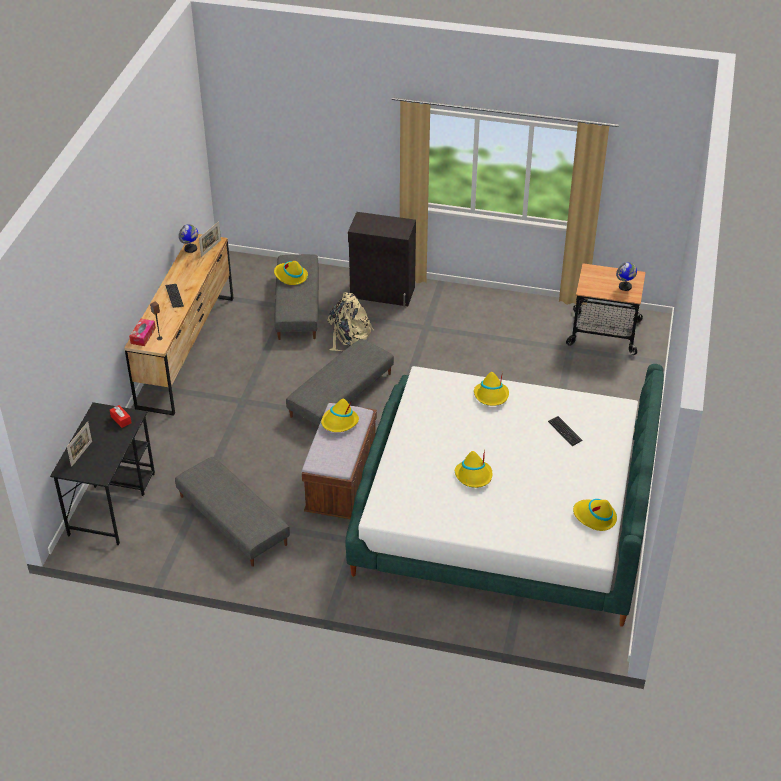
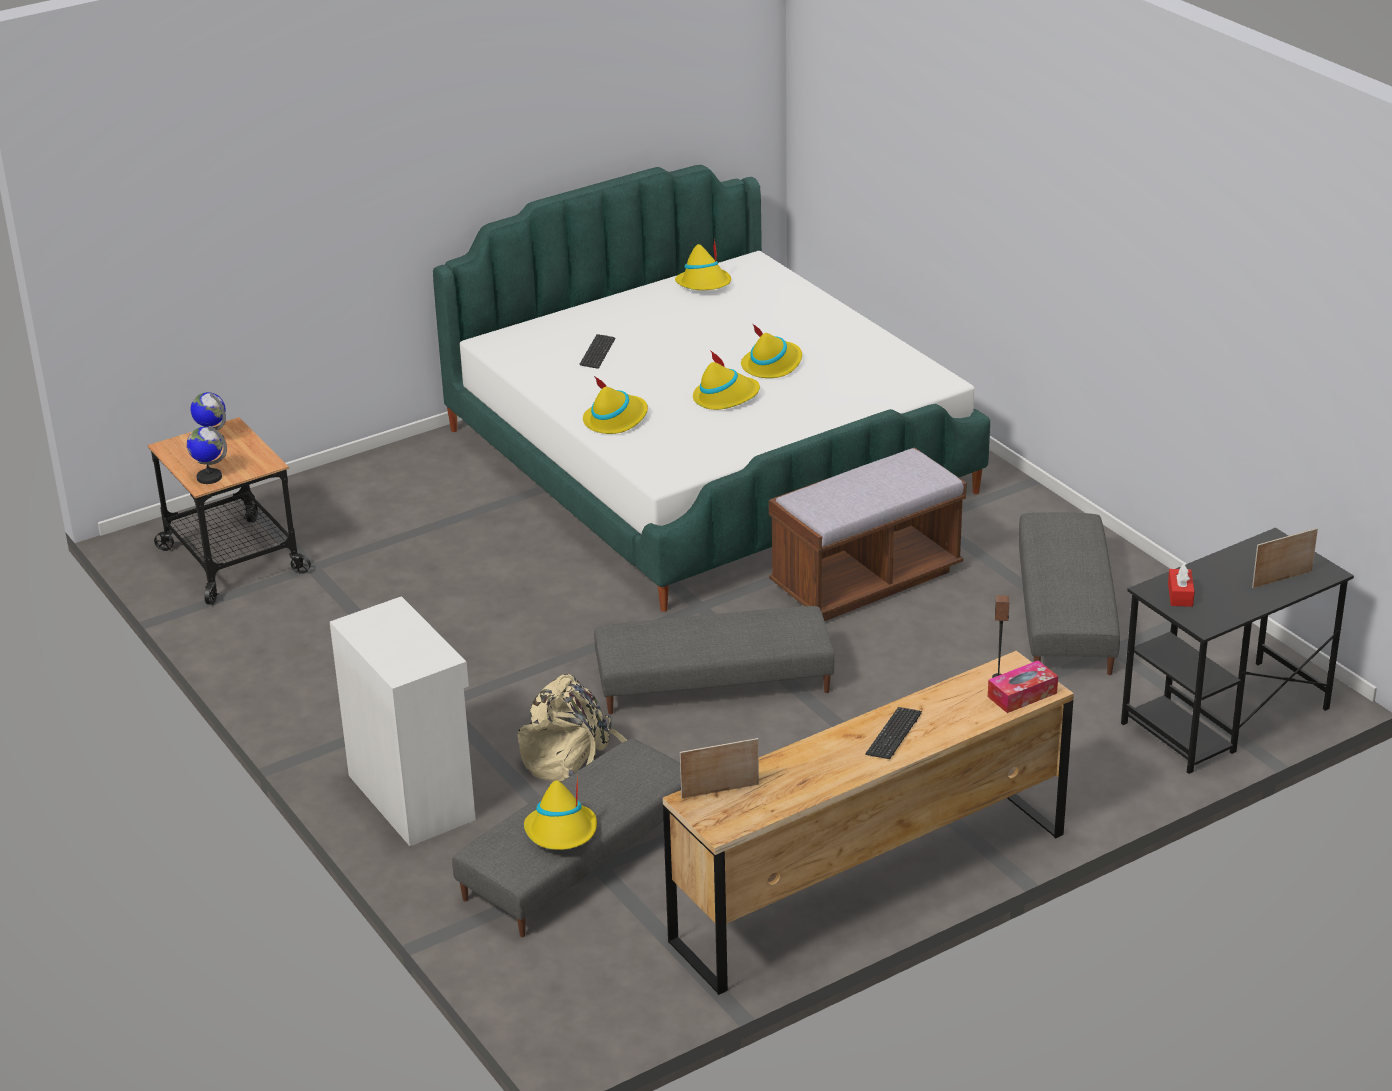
camera: 135 degrees left, 10 degrees down
(191, 249) = (757, 811): globe -> globe (209, 477)
(339, 422) = (844, 499): yellow hat -> yellow hat (726, 397)
(382, 293) = (413, 796): black cabinet -> white cabinet

